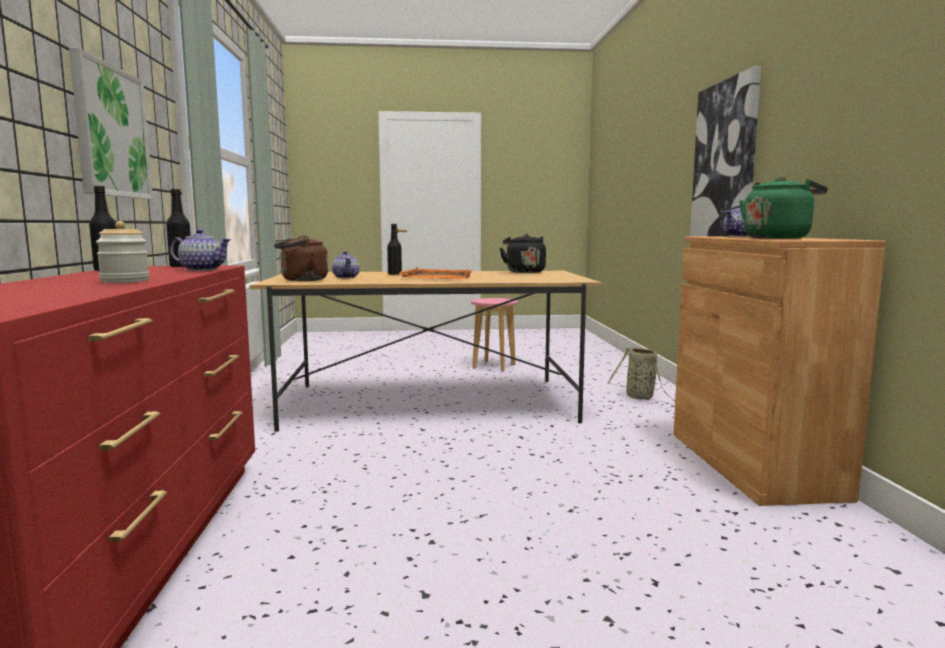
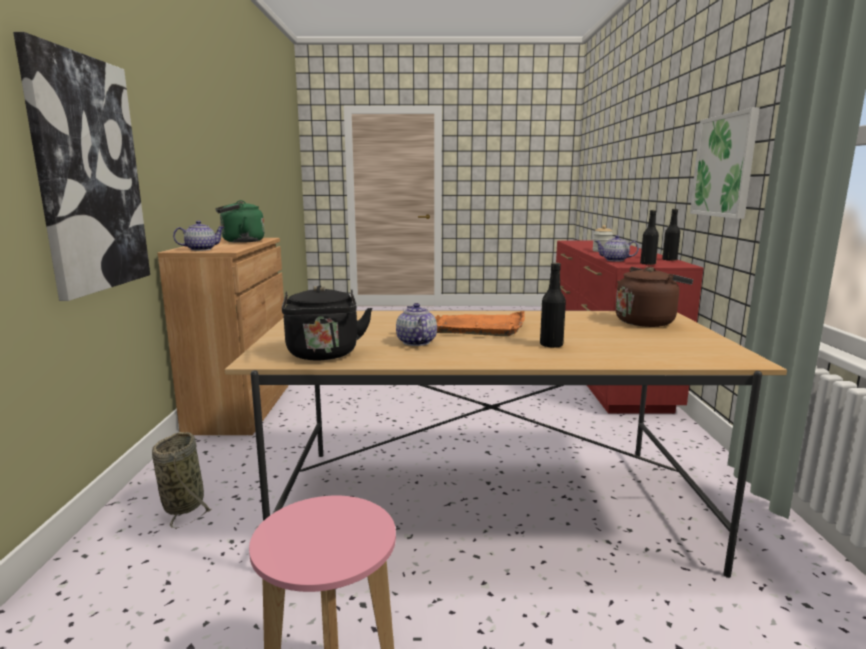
camera: 175 degrees left, 5 degrees up
(346, 277) = (608, 332): teapot -> teapot (416, 342)

